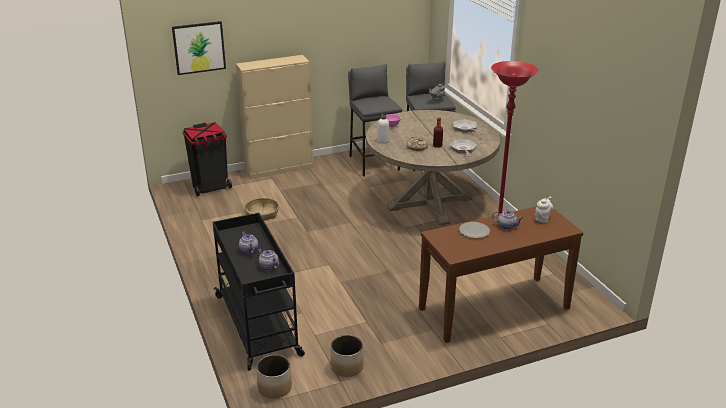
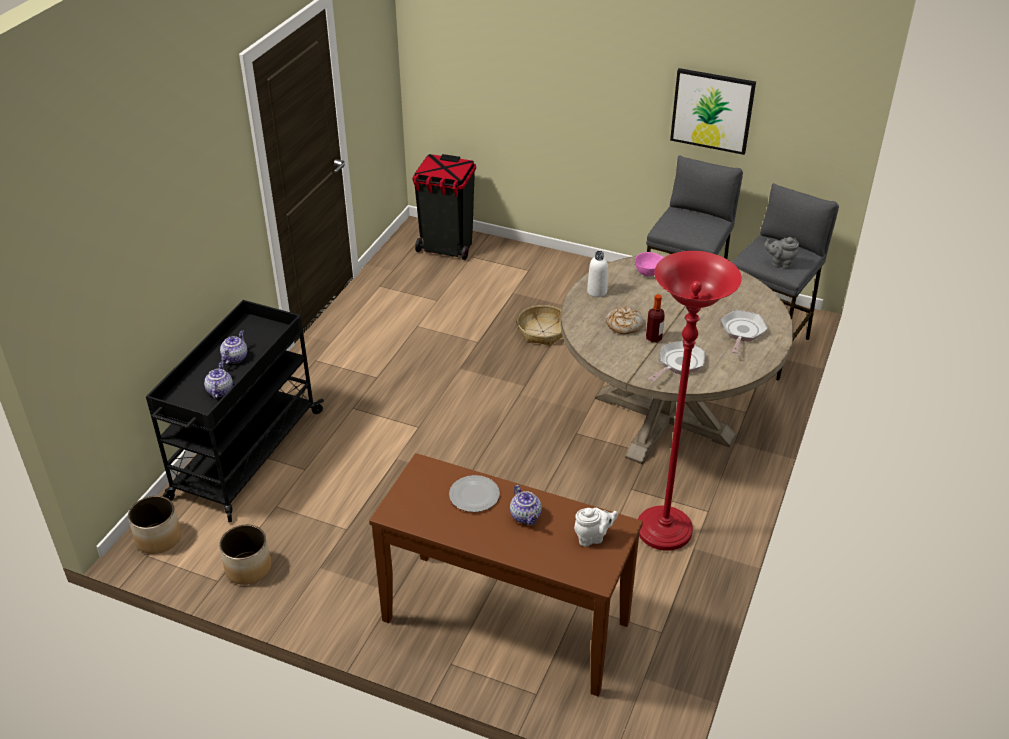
camera: 45 degrees right, 10 degrees up
(199, 47) = (469, 48): picture -> picture (712, 110)
(262, 214) = (447, 315): basket -> basket (543, 331)
(279, 168) = (556, 261): beige cabinet -> none

